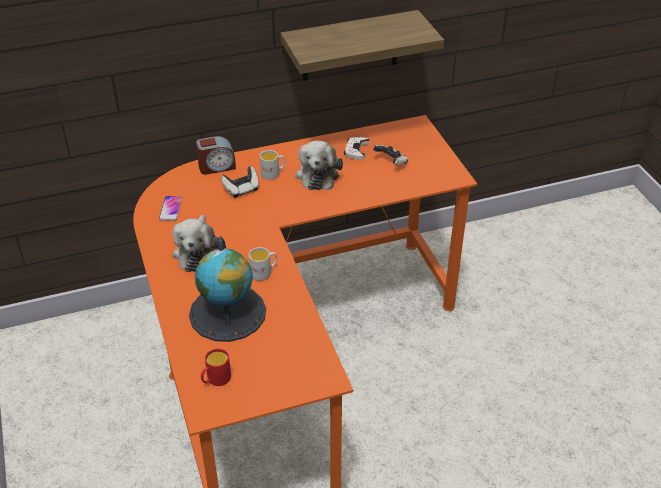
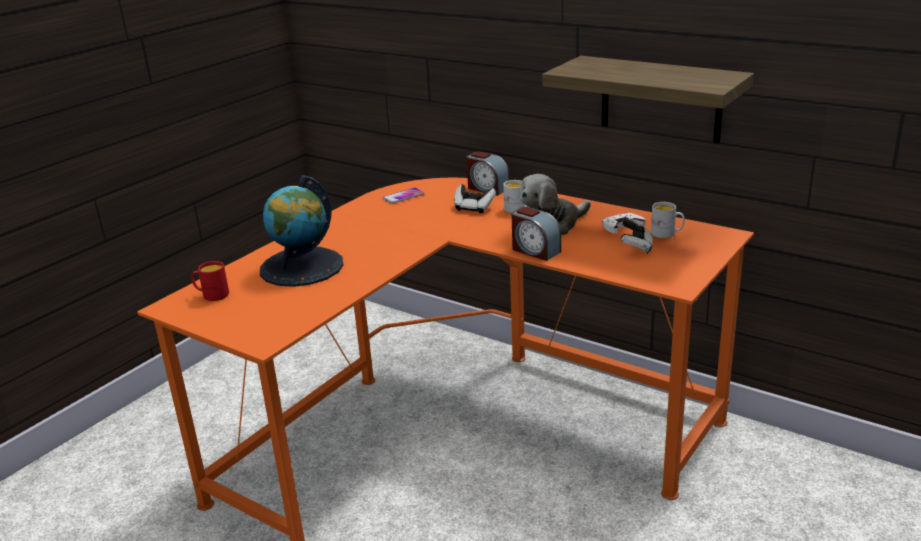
camera: 55 degrees right, 15 degrees down
(198, 252) = (364, 226): plush toy -> none
(264, 272) = (375, 259): white mug -> white mug (667, 234)
(344, 200) = (535, 250): none -> alarm clock

